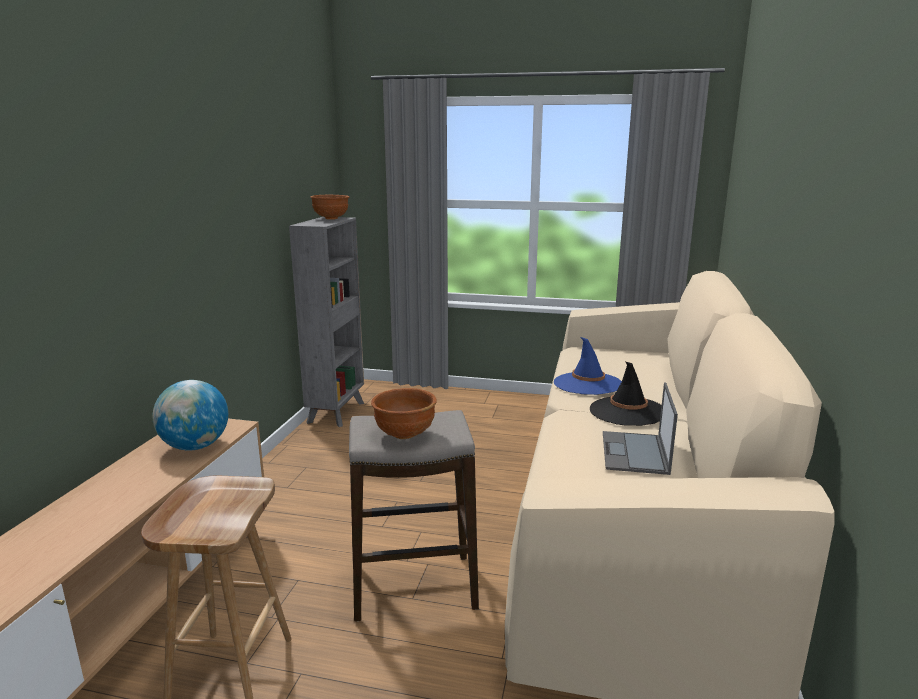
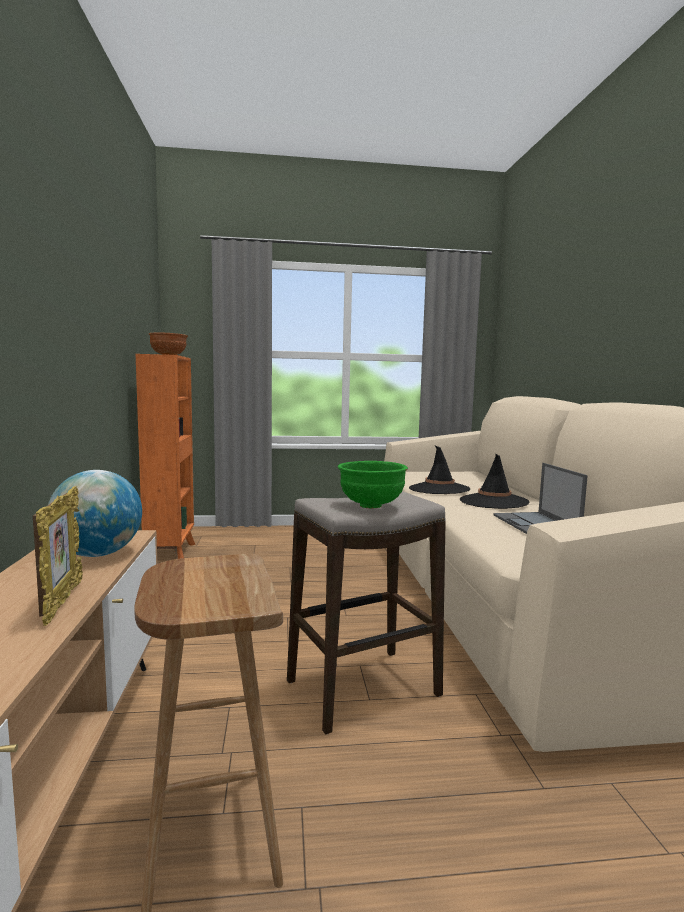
camera: 20 degrees left, 10 degrees down
(141, 494) = (62, 602): none -> picture frame
(337, 412) = (171, 553): grey bookcase -> orange bookcase
(404, 434) = (371, 505): brown bowl -> green bowl
(587, 384) = (439, 489): blue hat -> black hat

